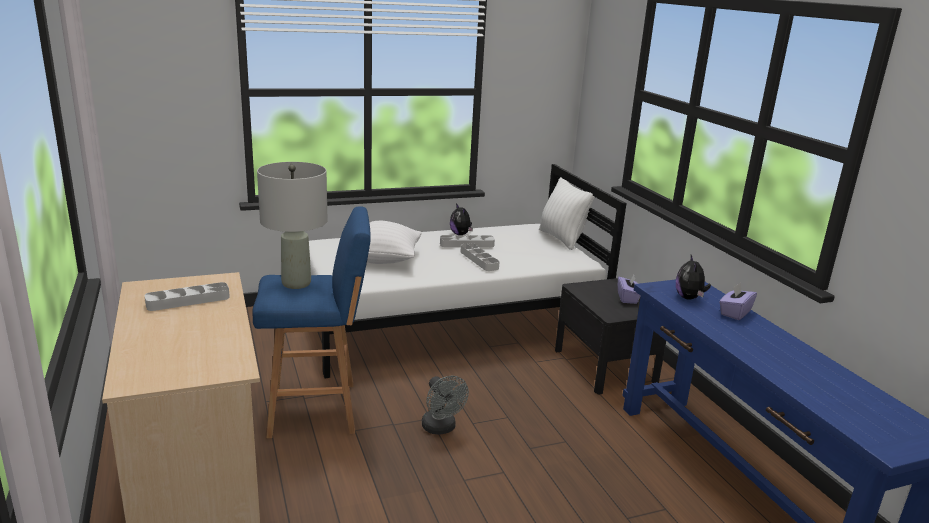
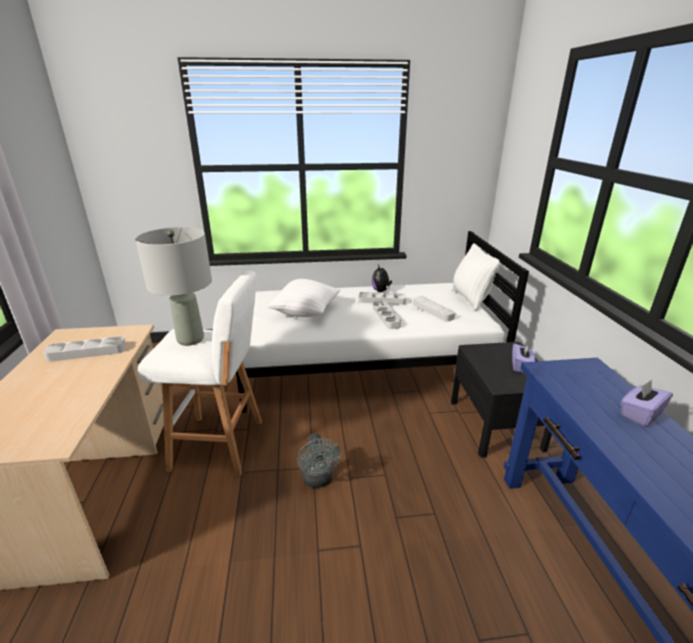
camera: 15 degrees right, 5 degrees up
(317, 409) = (221, 445): blue stool -> white stool
(527, 252) = (433, 311): none -> grey tray
(689, 298) = (583, 387): plush toy -> none

